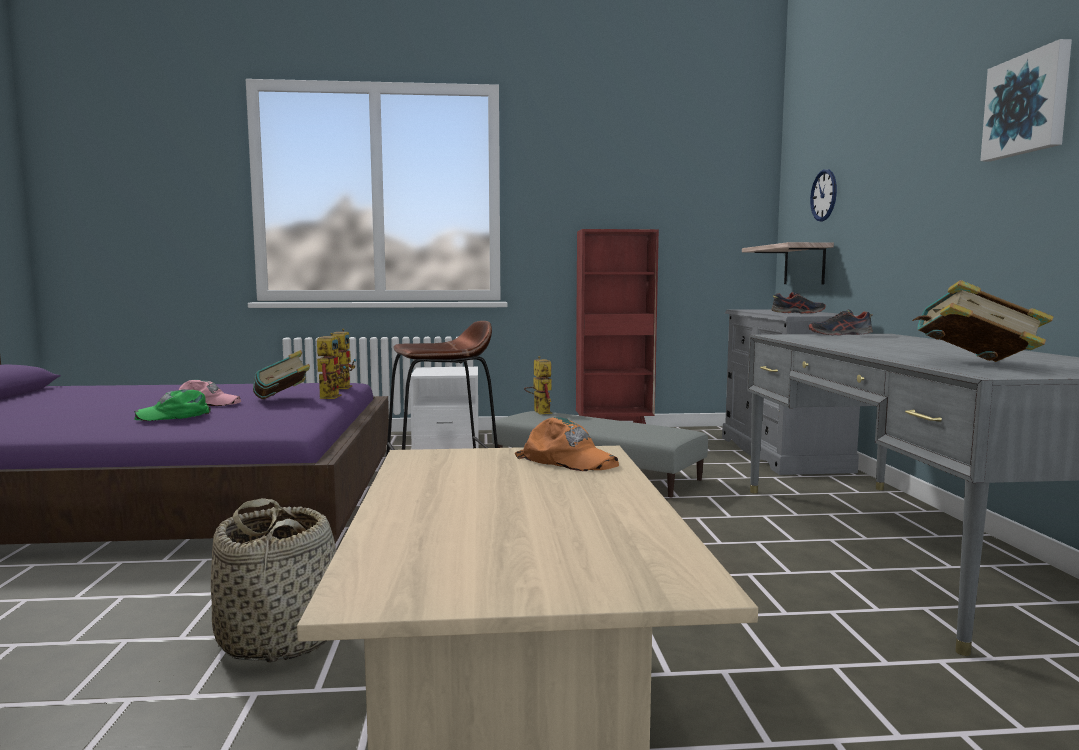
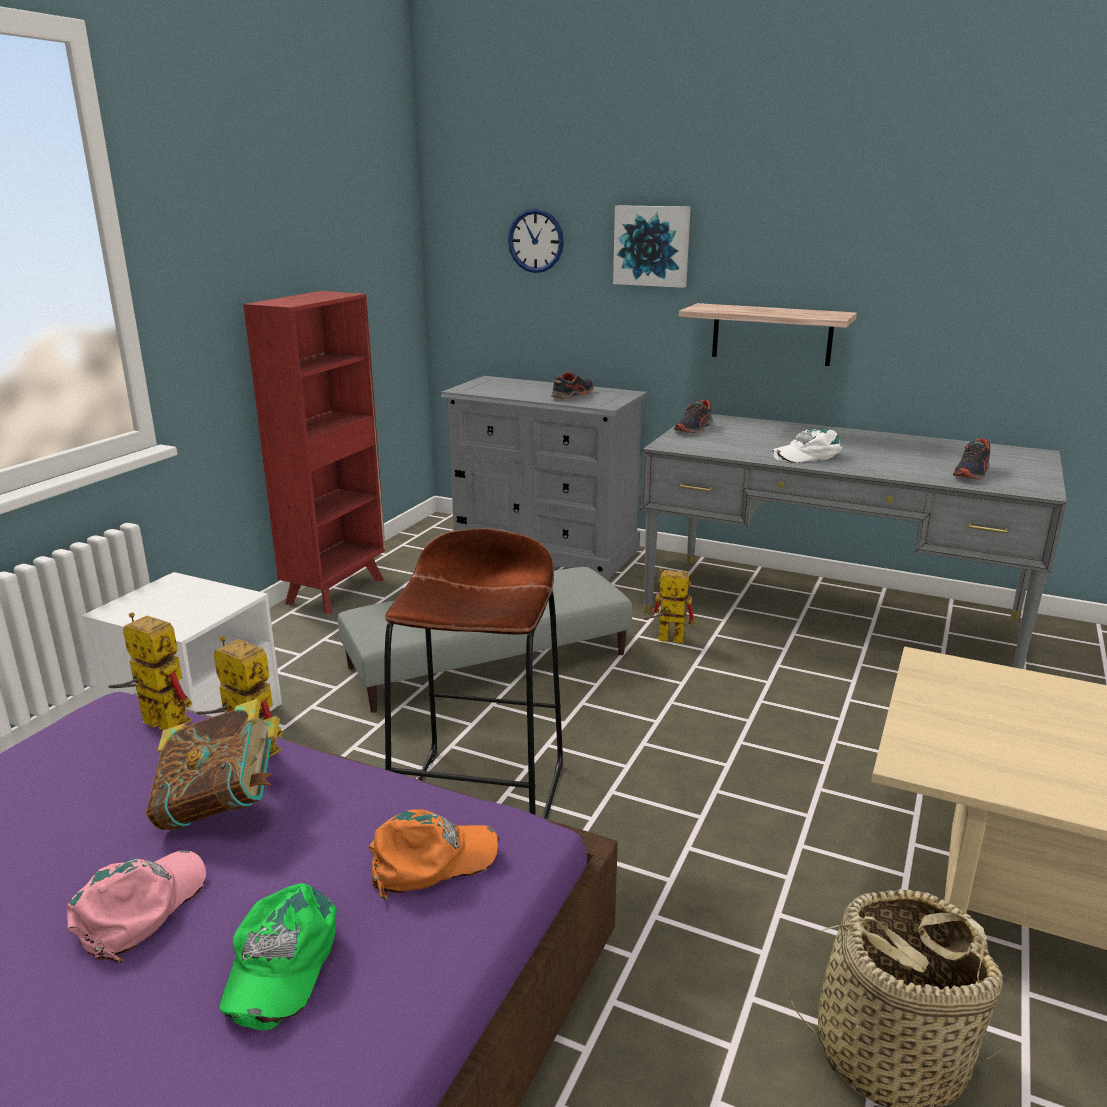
camera: 60 degrees left, 15 degrees up
(539, 411) = (369, 611): toy robot -> toy robot (664, 639)
(568, 460) = (963, 686): orange cap -> orange cap (431, 860)
(804, 265) = (499, 321): shelf -> shelf (772, 334)
(859, 346) = (807, 455): none -> white cap
(974, 364) = (972, 473): book -> shoe
(1028, 104) = (869, 215): picture -> picture (652, 246)

